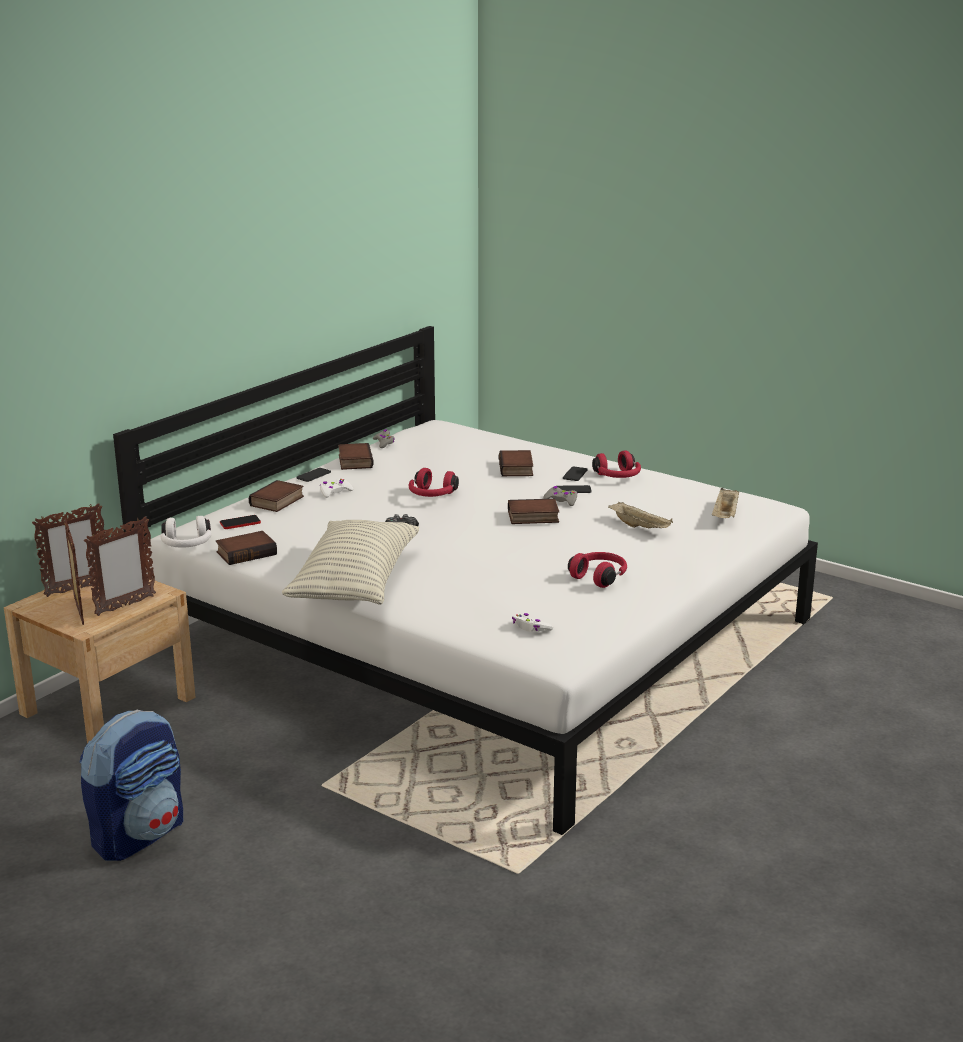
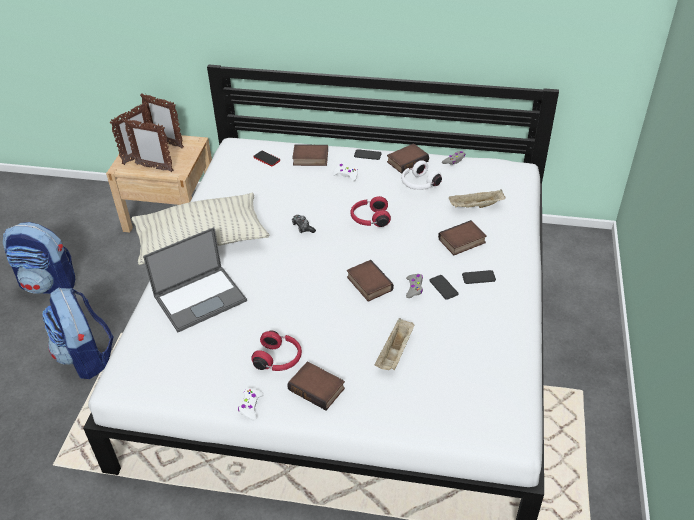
camera: 65 degrees right, 20 degrees up
(187, 545) = (221, 154): white headphones -> white headphones (419, 184)
(246, 552) = (223, 180): book -> book (318, 388)
(340, 821) = (87, 357): none -> backpack
(461, 598) = (201, 298): none -> laptop
(530, 628) = (168, 350): white game controller -> white game controller (250, 406)
(617, 477) = (495, 304): red headphones -> none
(725, 515) = (461, 402): beige tray -> beige tray (475, 206)

